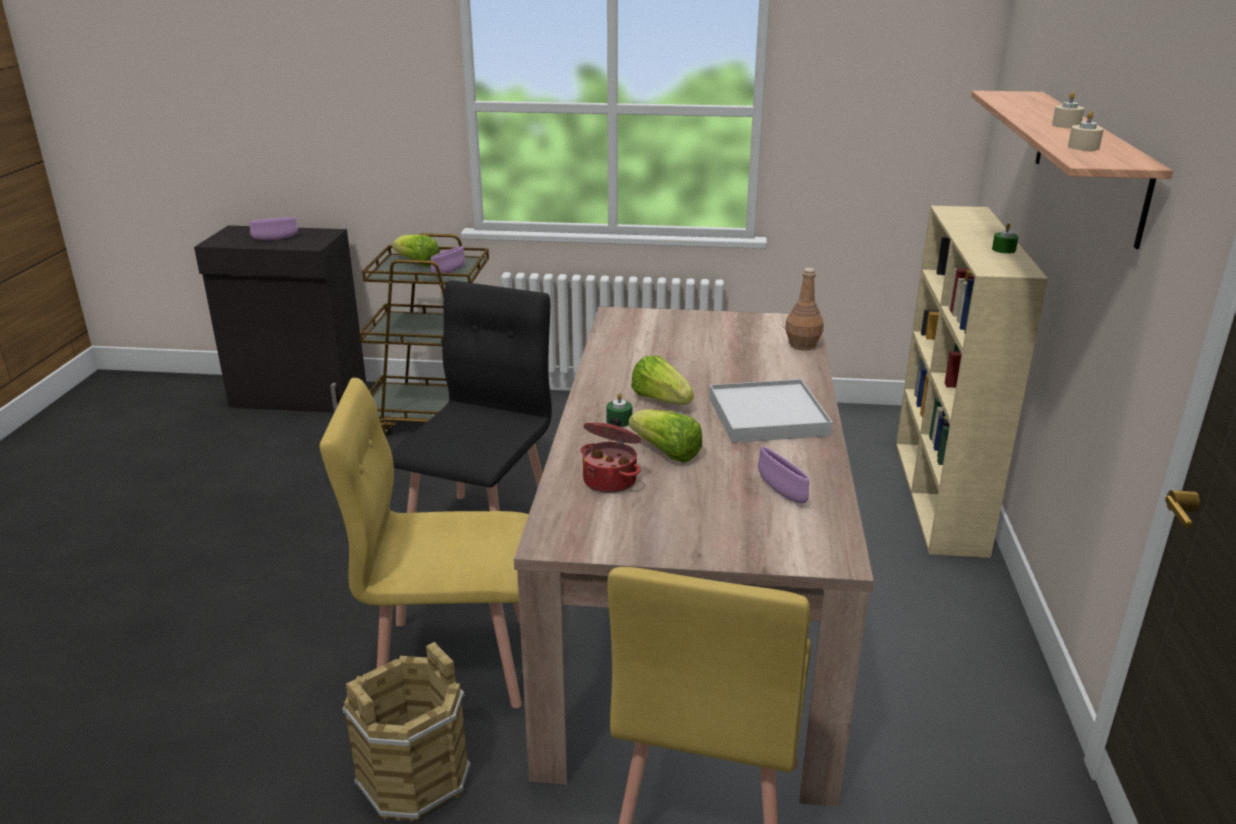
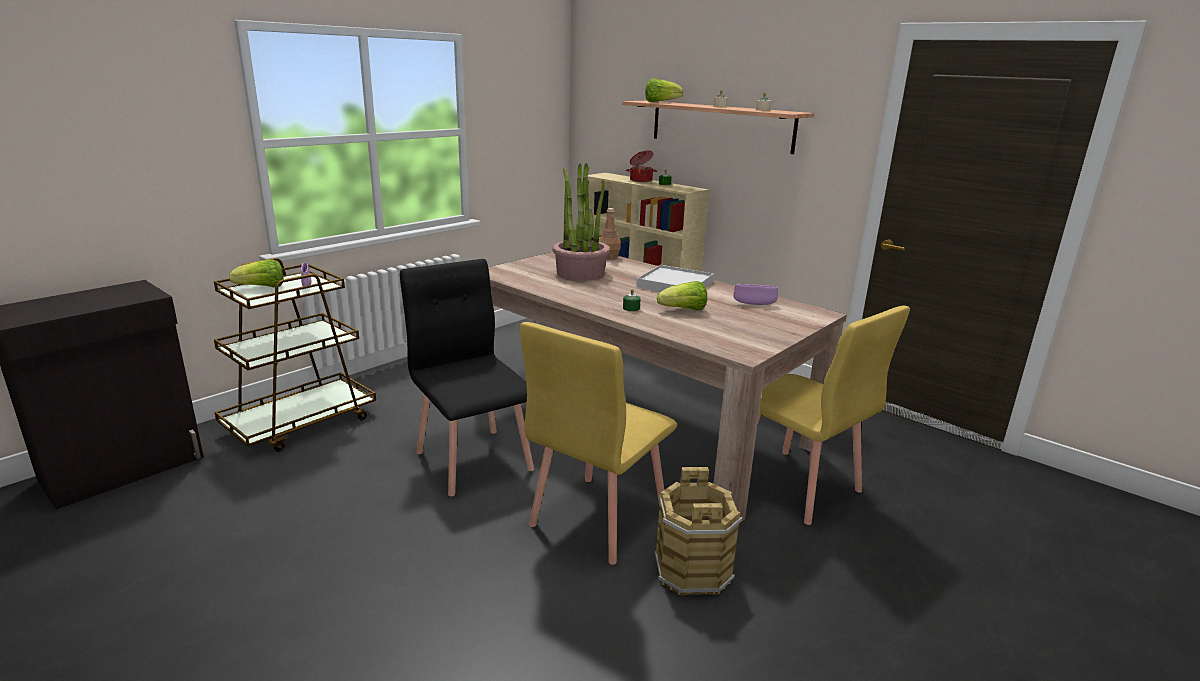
camera: 55 degrees left, 5 degrees down
(275, 239) = (90, 302): purple bowl -> none
(611, 480) = (696, 327): cooking pot -> cooking pot (640, 180)
(661, 400) = (622, 295): lettuce -> lettuce (661, 102)
(703, 353) = (580, 273): none -> potted plant

